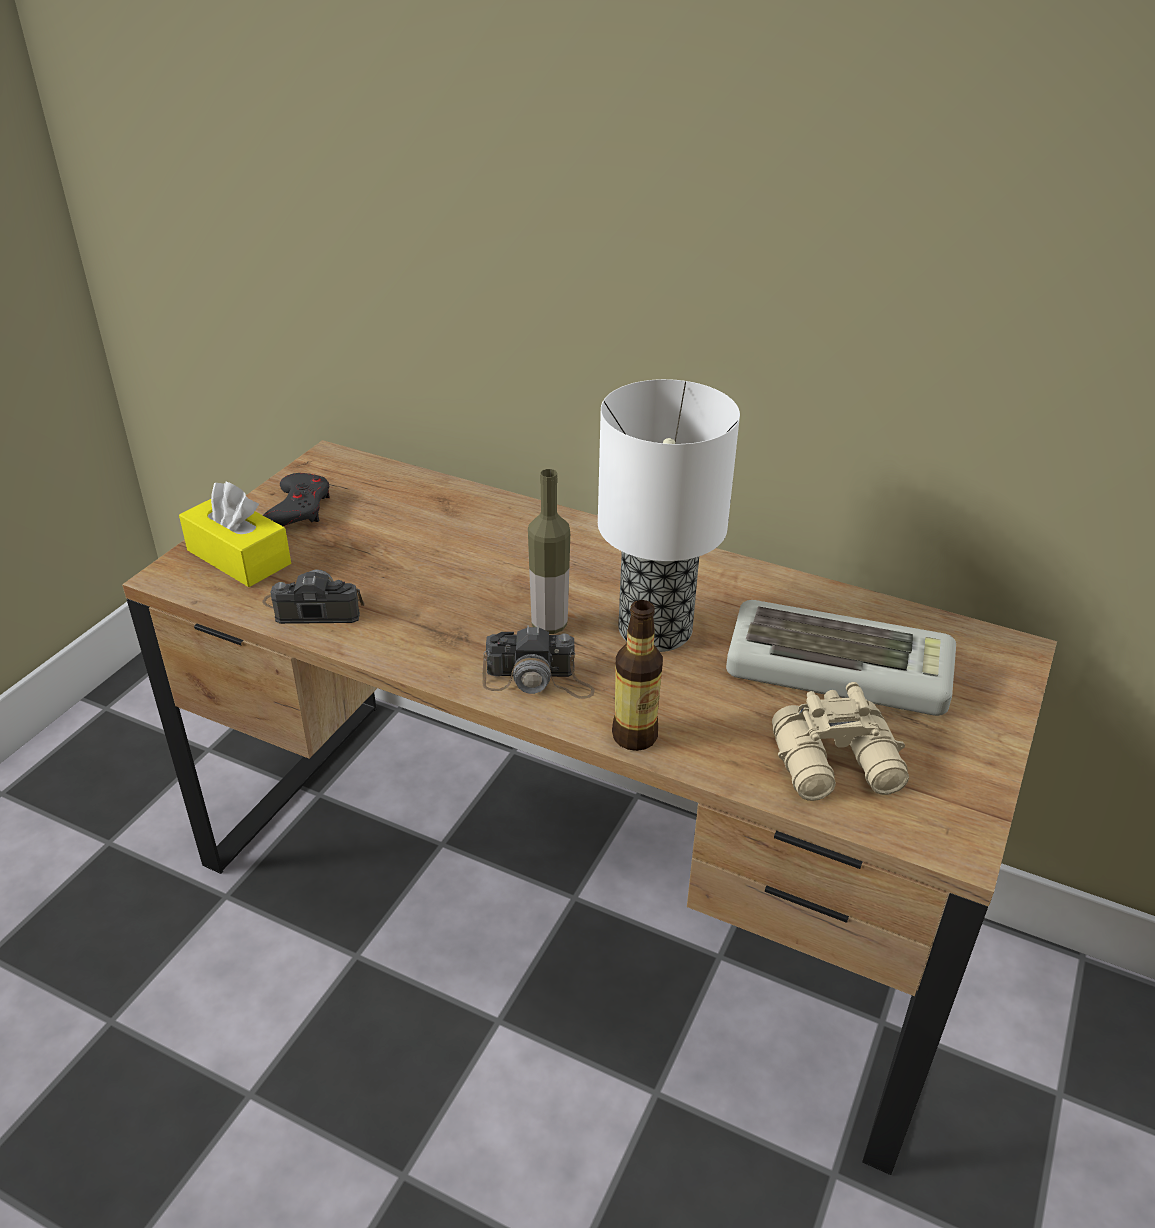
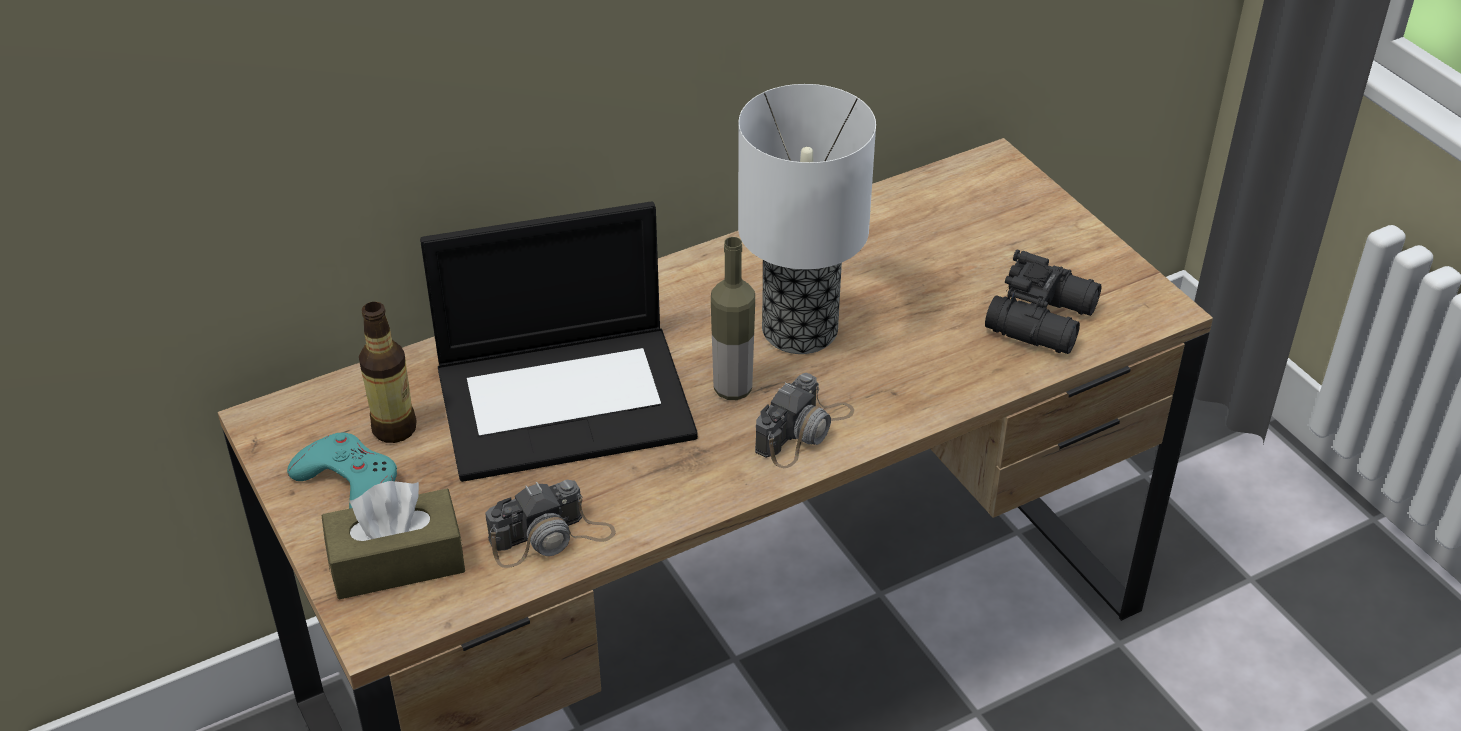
camera: 55 degrees left, 5 degrees up
(239, 557) = (397, 562): yellow tissue box -> brown tissue box
(298, 509) = (349, 482): grey game controller -> turquoise game controller
(312, 608) = (551, 537): camera -> camera turned 150 degrees counterclockwise
(460, 556) = (567, 399): none -> laptop
(635, 736) = (923, 407): bottle -> bottle (394, 428)
(838, 766) = (1045, 319): beige binoculars -> black binoculars
(840, 669) = (941, 258): keyboard -> none

